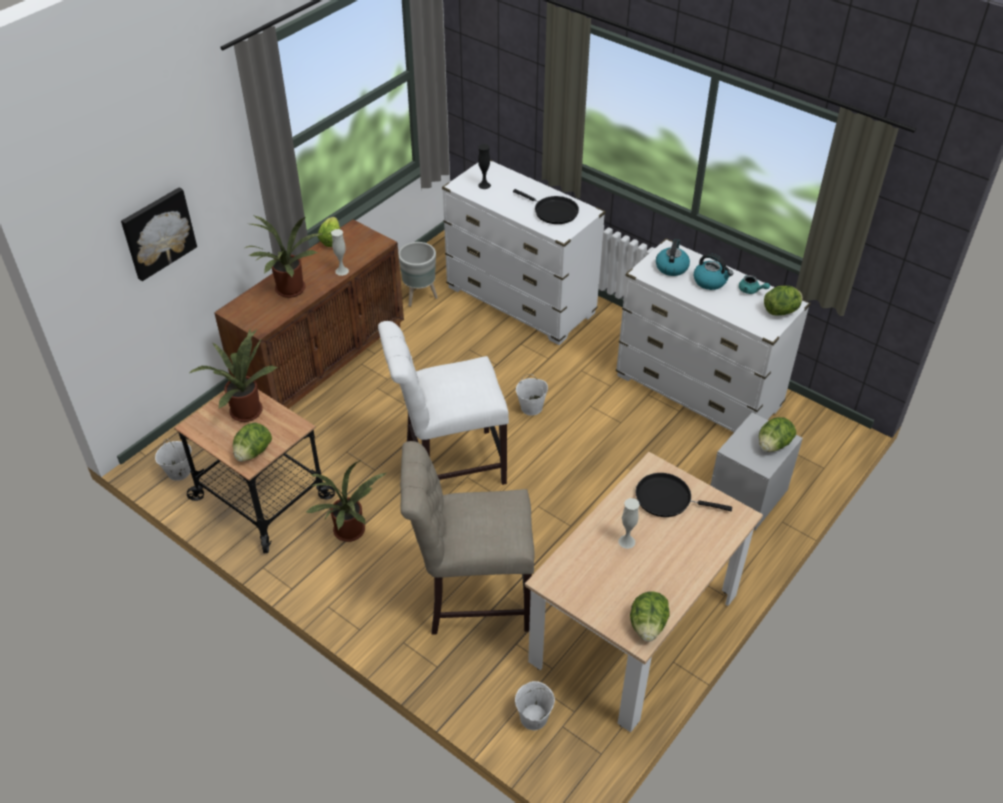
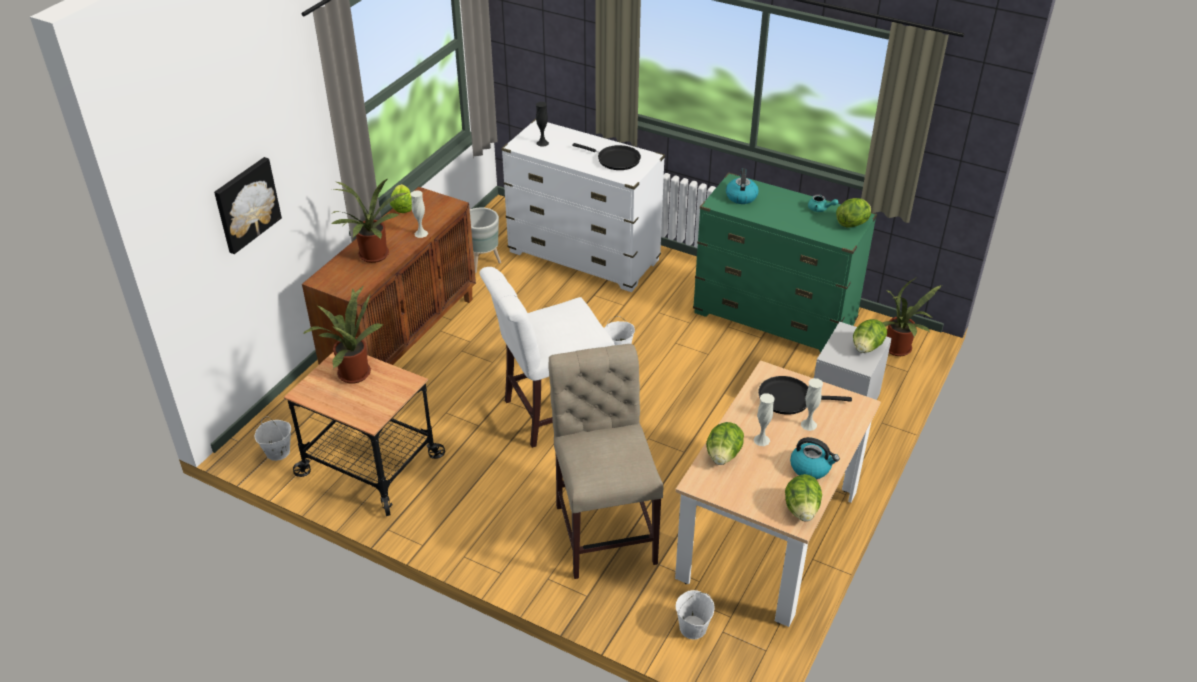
camera: 10 degrees left, 5 degrees down
(253, 453) = (371, 410): lettuce -> lettuce (723, 455)
(350, 533) = (468, 487): potted plant -> potted plant (899, 350)
(471, 597) = (604, 528): beige chair -> beige chair turned 90 degrees clockwise
(680, 531) = (808, 425): none -> white vase
(698, 391) = (774, 318): white dresser -> green dresser
(710, 281) = (780, 205): kettle -> kettle (811, 467)

